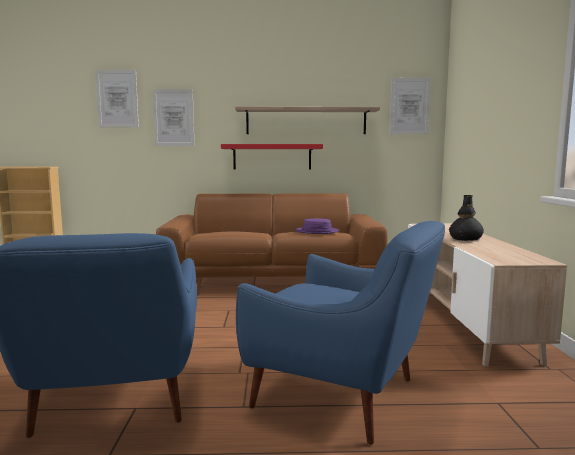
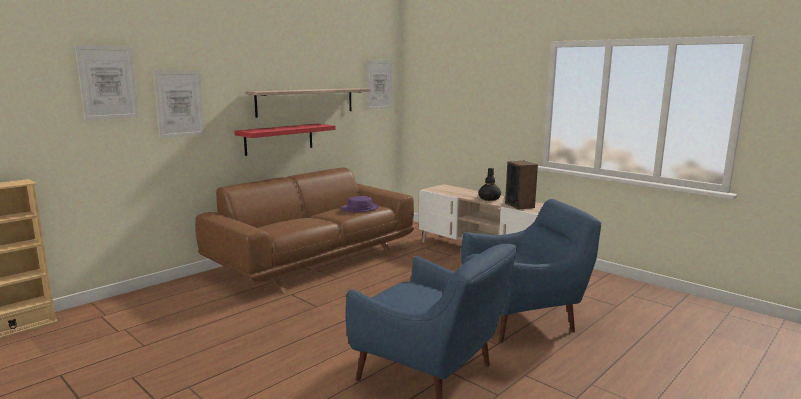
camera: 45 degrees left, 5 degrees up
(486, 249) = (519, 205): none -> speaker

